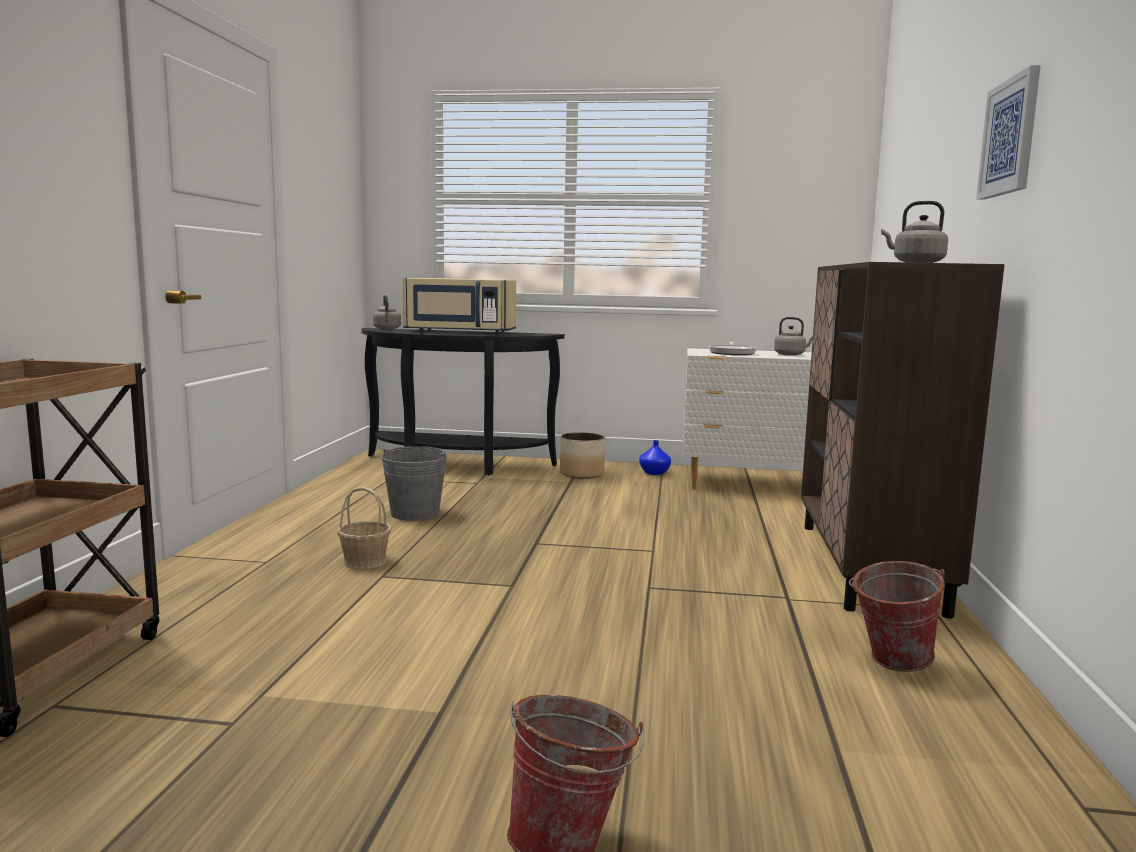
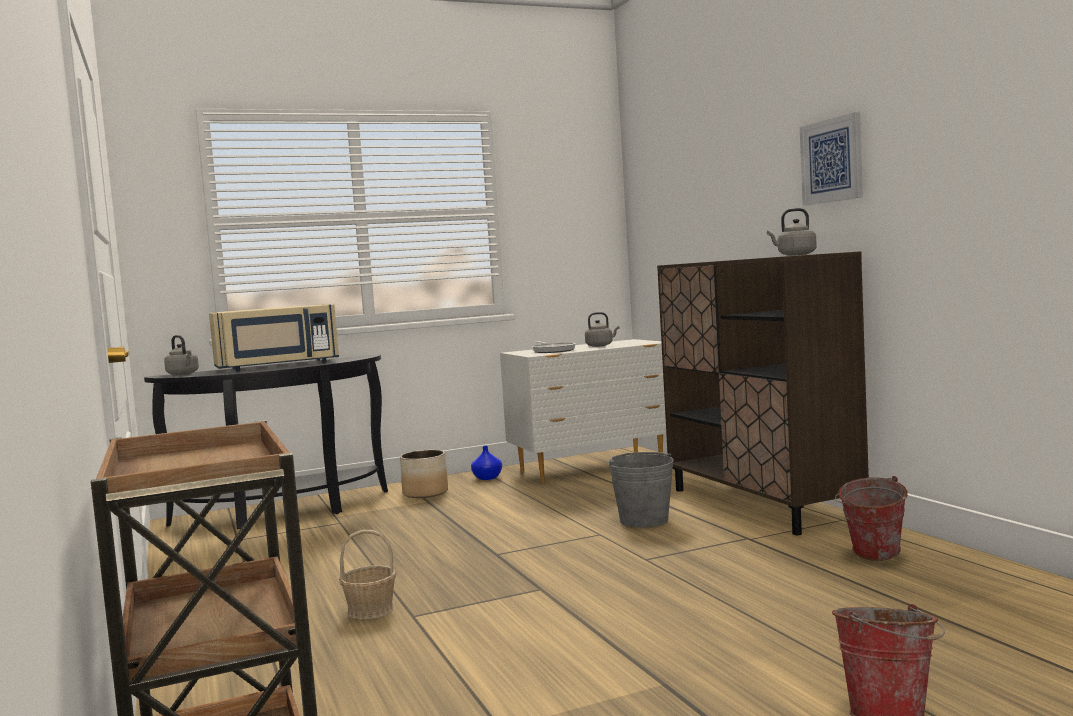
camera: 30 degrees left, 5 degrees down
(415, 513) = (333, 561): grey bucket -> grey bucket (644, 520)

